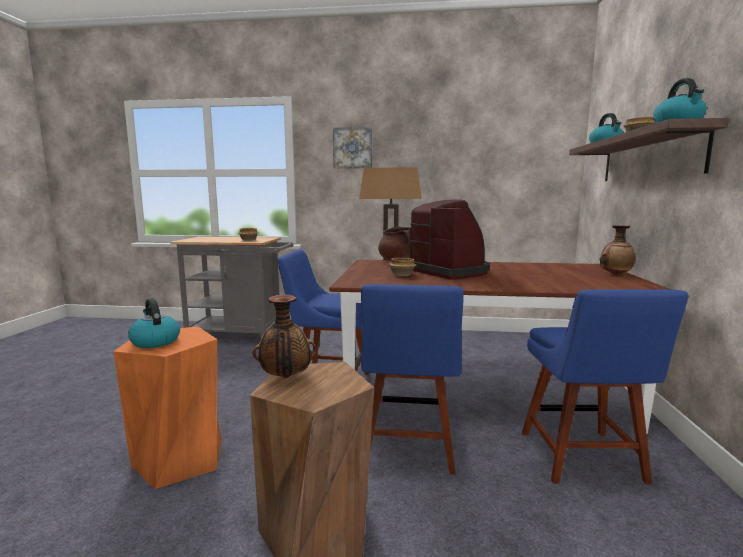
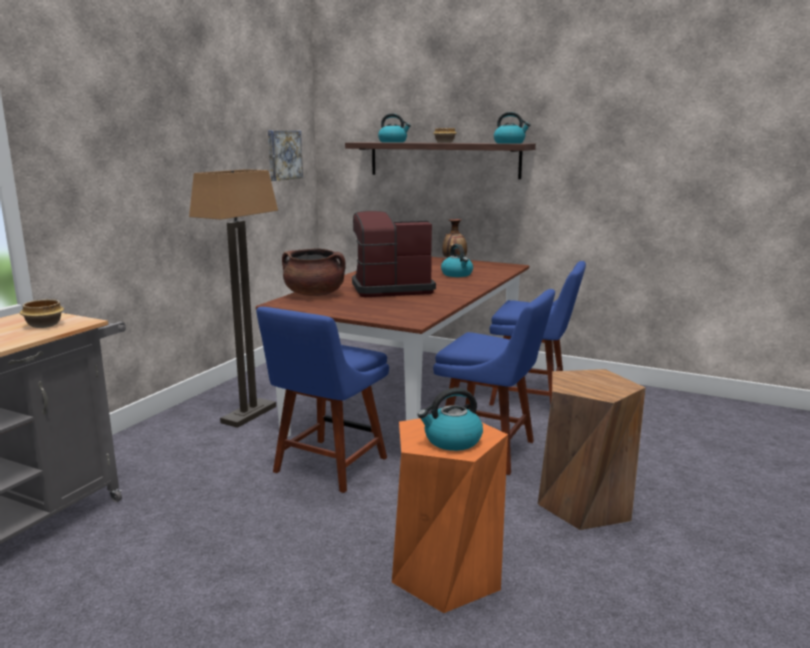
camera: 70 degrees left, 5 degrees up
(285, 377) = (582, 390): vase -> none
(353, 148) = (105, 132): picture -> picture (283, 155)
(401, 275) = (389, 303): bowl -> none
(552, 279) = (457, 274): none -> kettle

